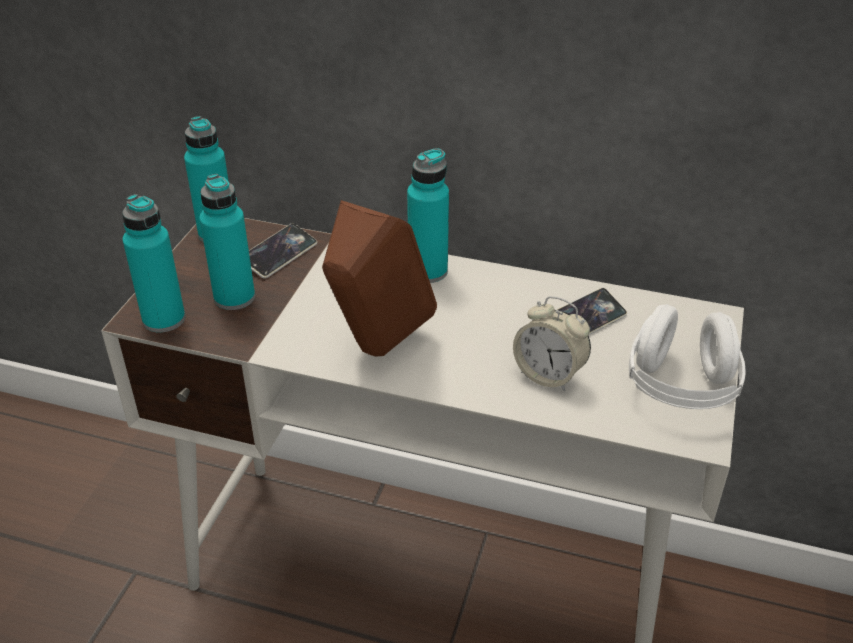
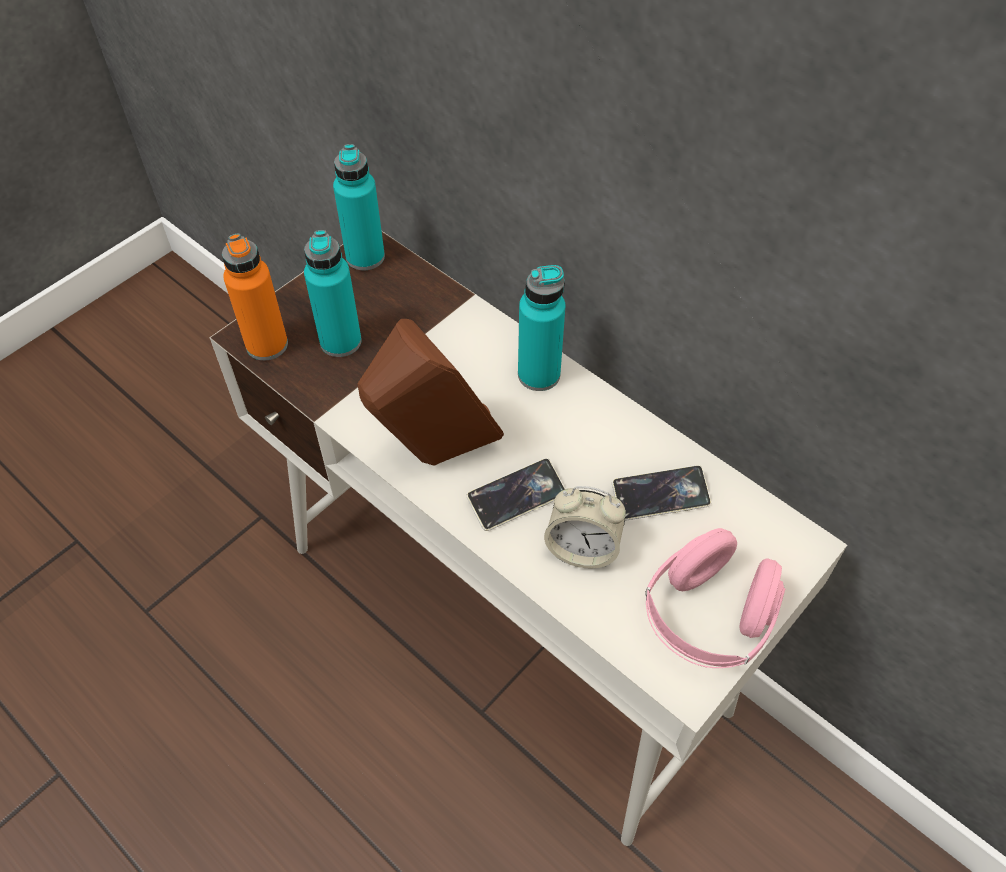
camera: 25 degrees right, 15 degrees up
(164, 319) = (267, 345): turquoise bottle -> orange bottle
(279, 255) = (408, 303): phone -> phone (516, 497)
(549, 375) = (582, 548): alarm clock -> alarm clock turned 45 degrees counterclockwise
(680, 387) = (708, 617): white headphones -> pink headphones

